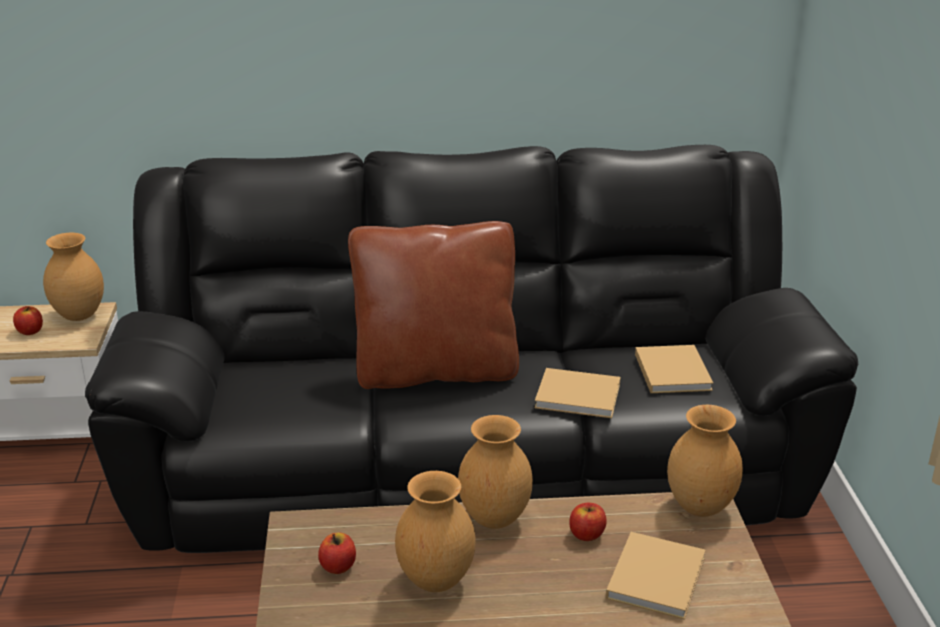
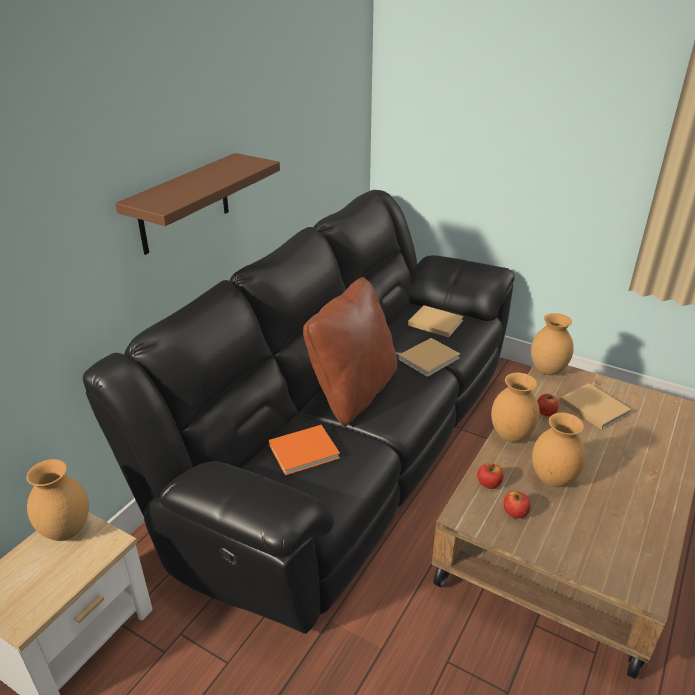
camera: 55 degrees left, 5 degrees up
(30, 331) = (53, 571): apple -> apple (489, 484)
(295, 381) = (306, 451): none -> orange book
(336, 47) = (184, 204): none -> brown shelf

